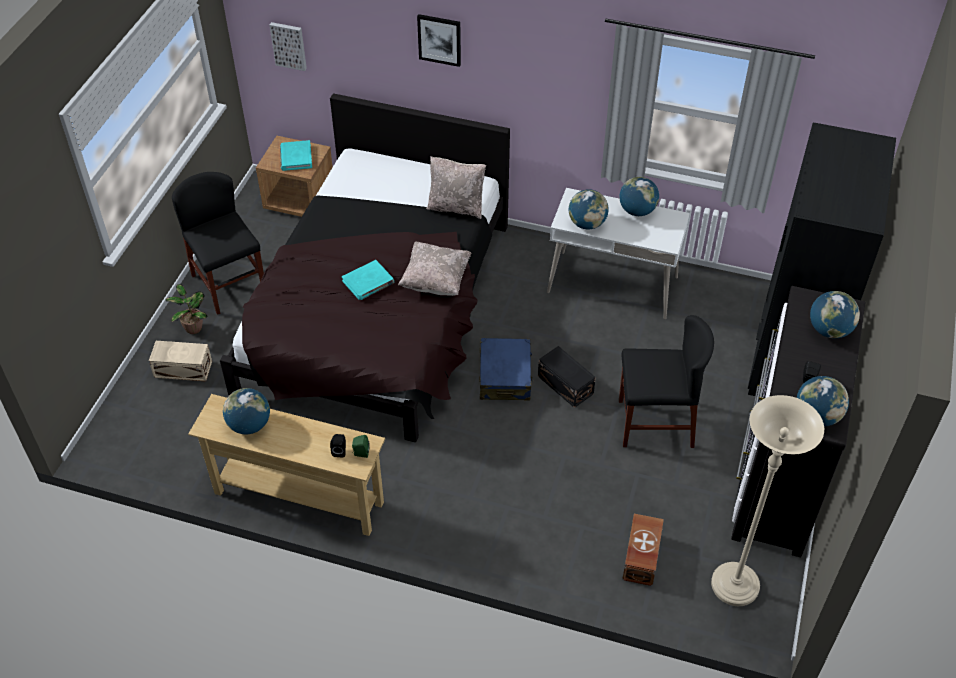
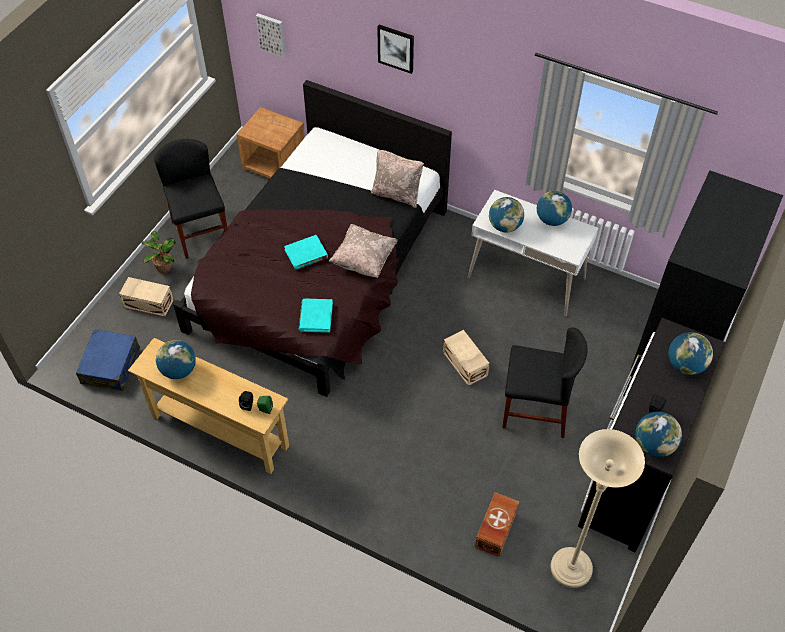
camera: 10 degrees right, 5 degrees up
(296, 157) = (272, 129): turquoise book -> turquoise book (315, 317)
(505, 377) = (414, 349): blue suitcase -> blue suitcase (111, 365)
(565, 386) = (465, 365): black storage box -> beige storage box

